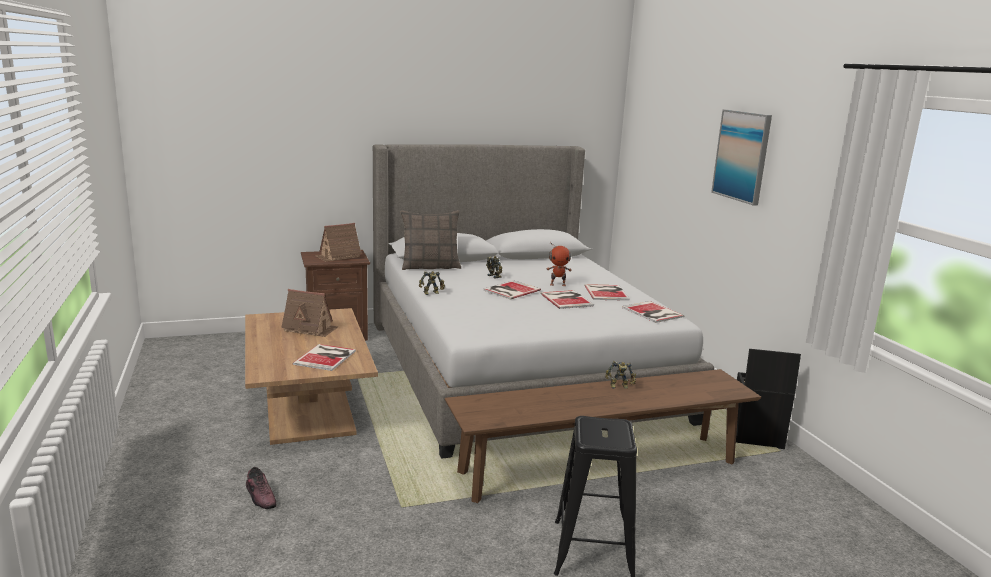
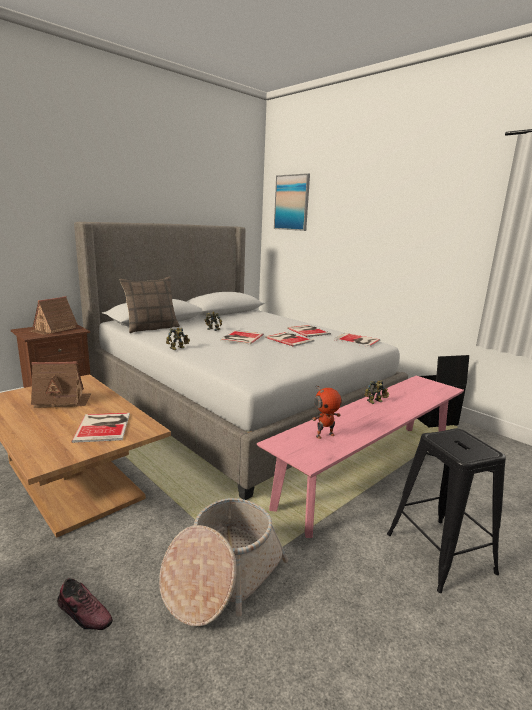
camera: 25 degrees left, 0 degrees up
(374, 506) = (222, 576): none -> basket
(558, 284) = (268, 330): toy robot -> toy robot (324, 435)
(599, 467) = (369, 471): brown bench -> pink bench
(742, 156) = (391, 219): picture -> picture (292, 202)

